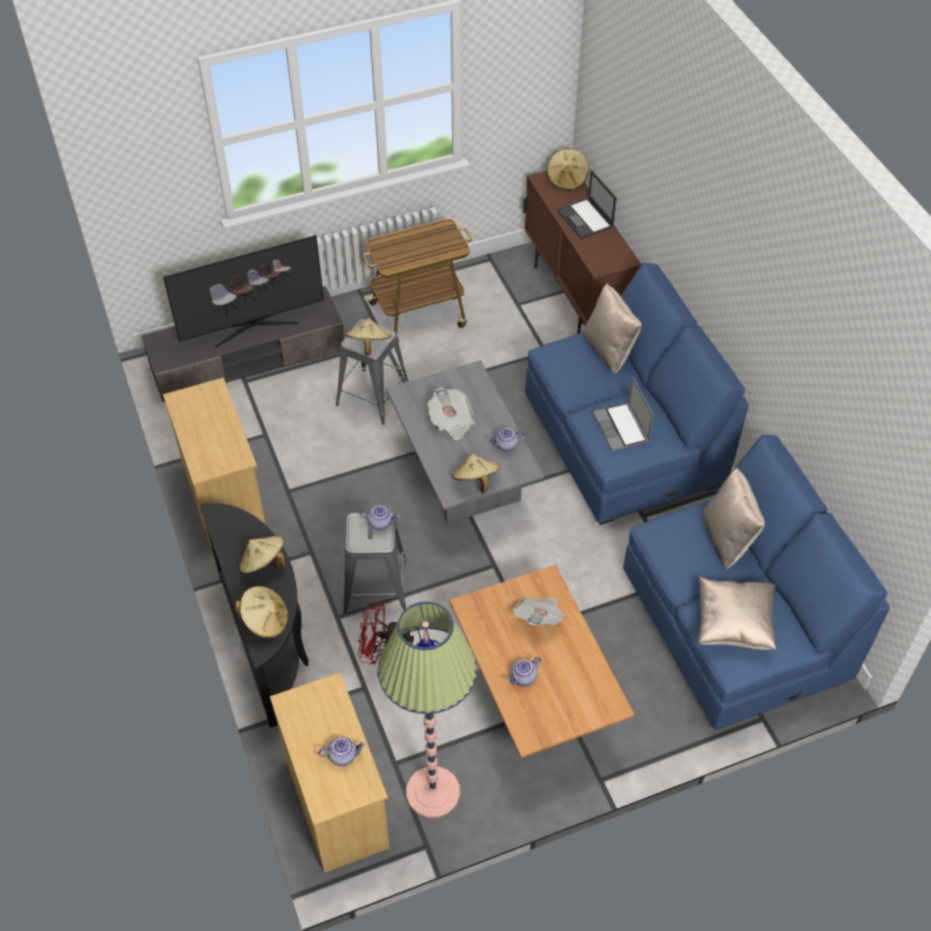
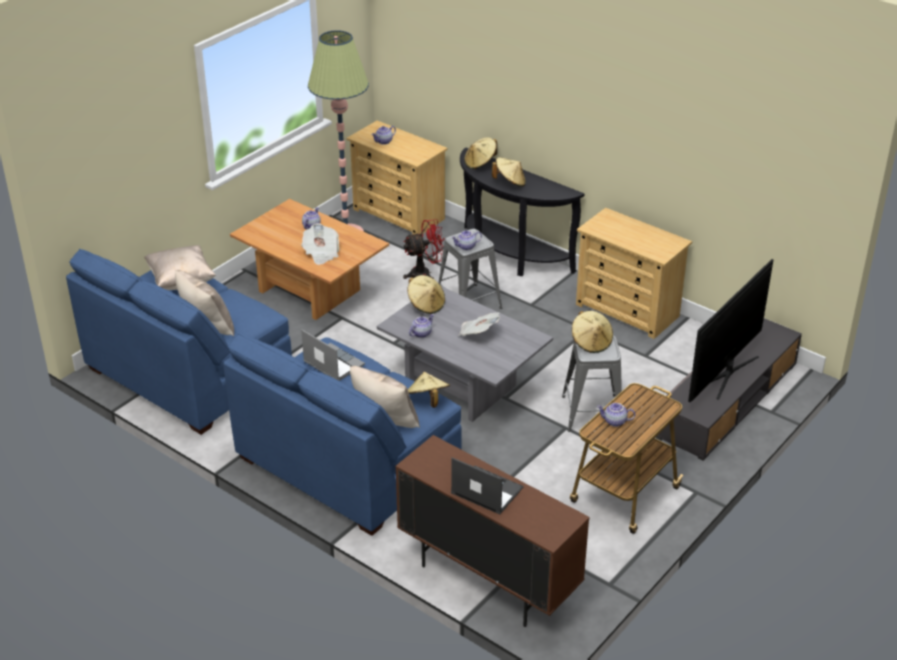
camera: 150 degrees right, 15 degrees down
(432, 249) = (614, 422): none -> teapot
(567, 180) = (541, 529): beige hat -> beige hat (427, 400)

